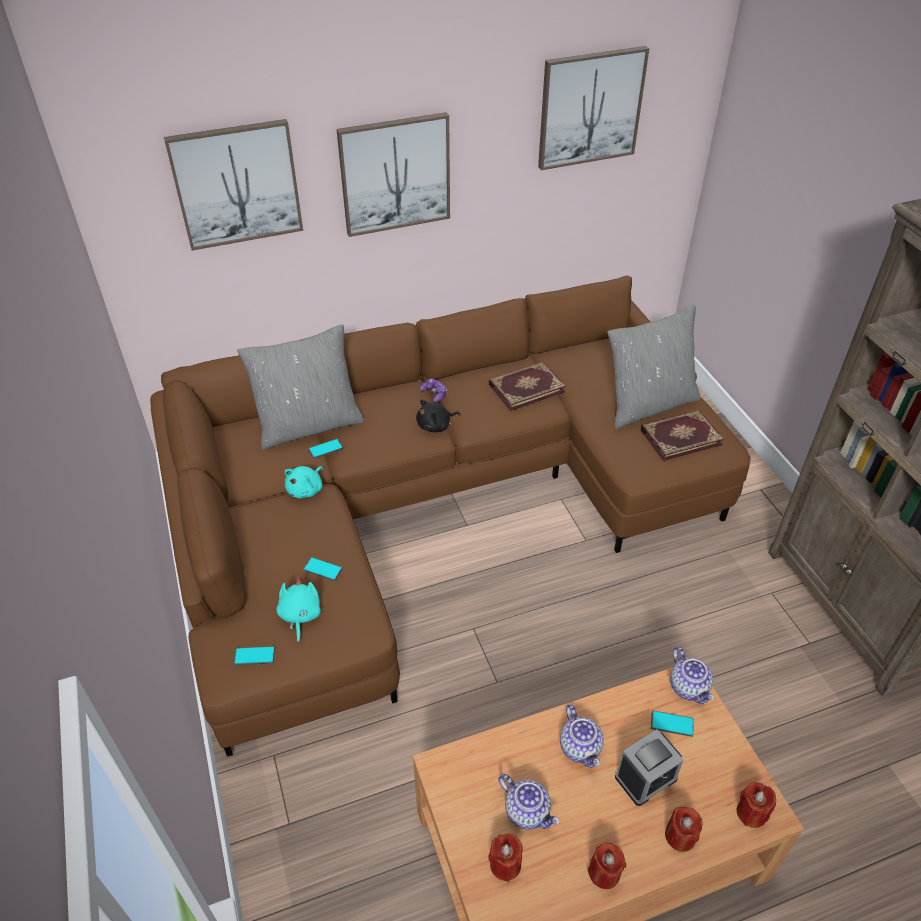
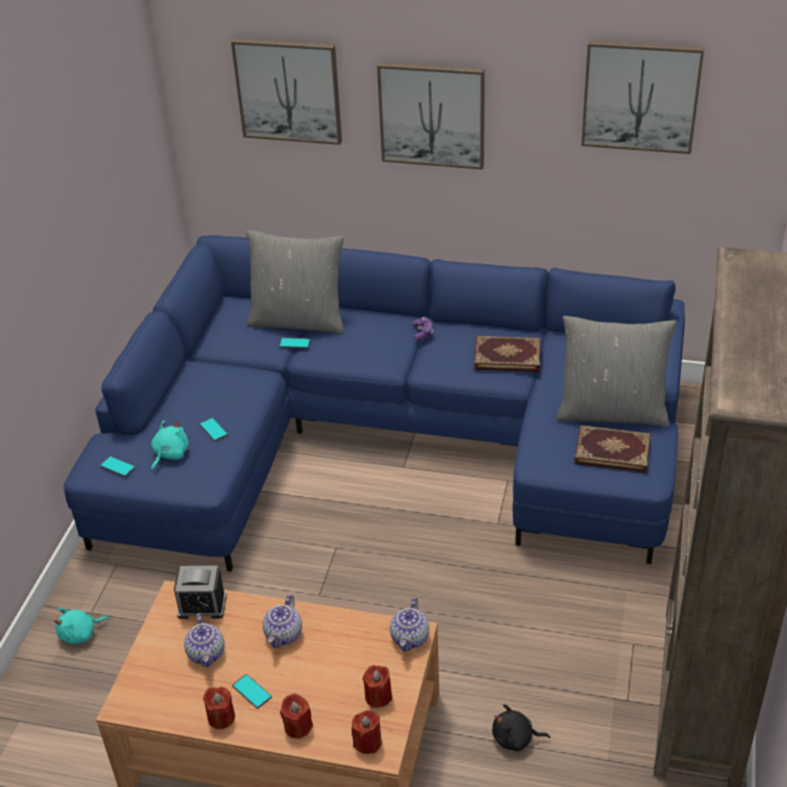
camera: 35 degrees right, 5 degrees down
(306, 489) = (255, 369): turquoise plush toy -> turquoise plush toy (80, 634)
(430, 503) = (388, 437): brown sofa -> blue sofa
(436, 426) = (400, 359): black plush toy -> black plush toy (515, 739)
(505, 864) = (161, 676): red candle -> red candle (378, 696)
(646, 777) = (312, 678): alarm clock -> alarm clock (202, 605)
(672, 724) = (369, 655): phone -> phone (251, 691)

